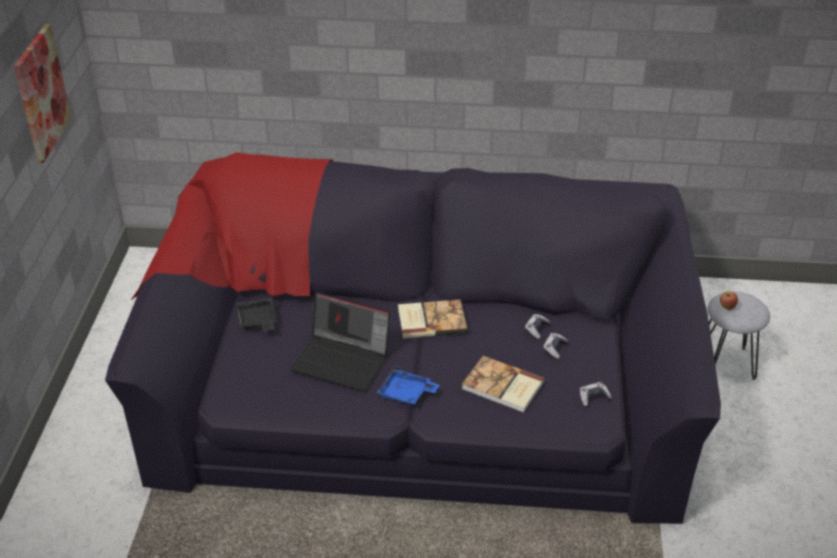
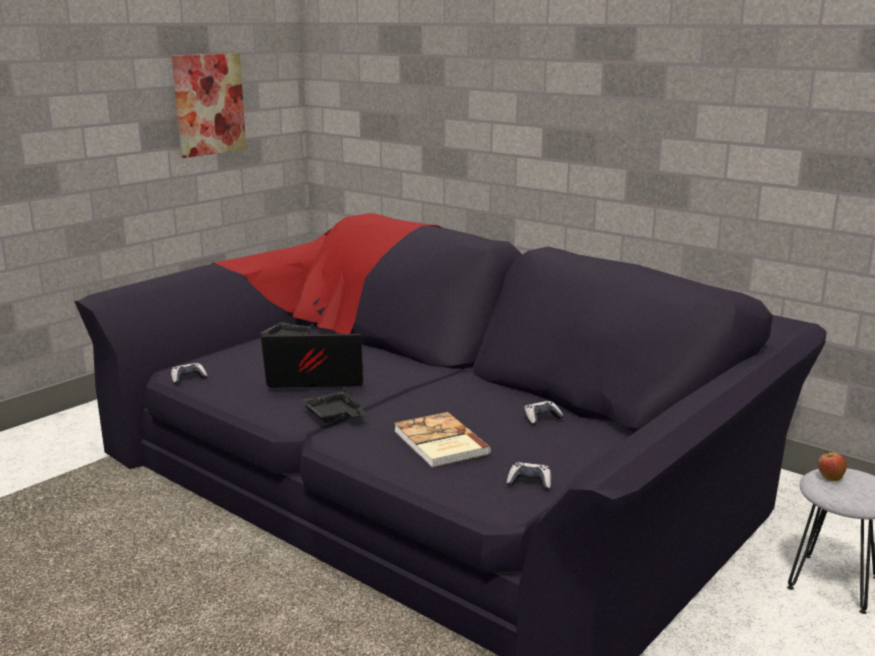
camera: 35 degrees right, 20 degrees down
(342, 360) = (314, 380): laptop -> laptop turned 120 degrees clockwise
(406, 393) = (334, 416): blue tray -> black tray
(431, 320) = (437, 380): book -> none
(554, 349) = (540, 436): game controller -> game controller (188, 378)

